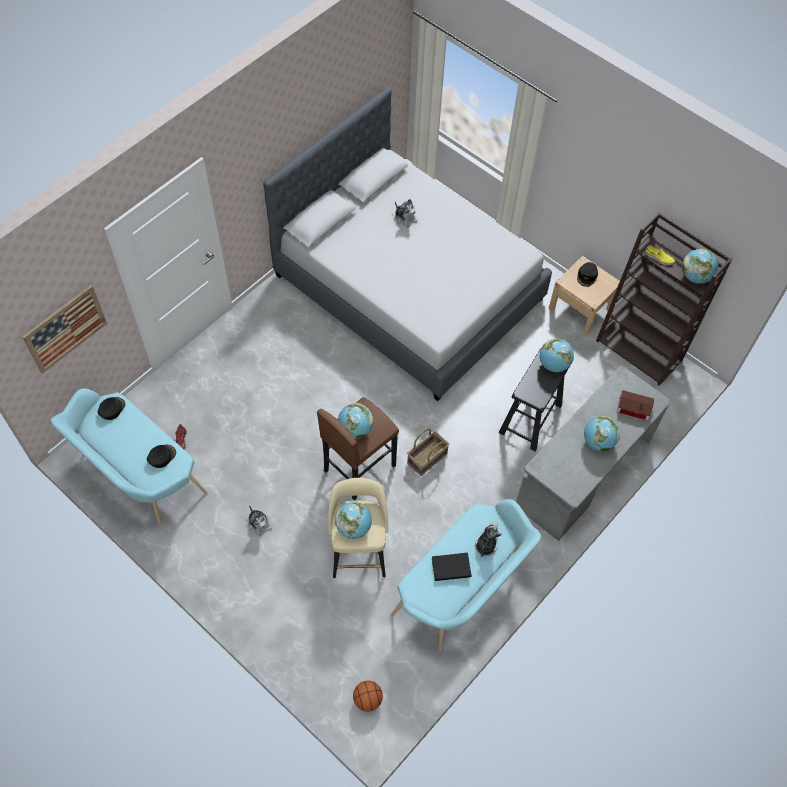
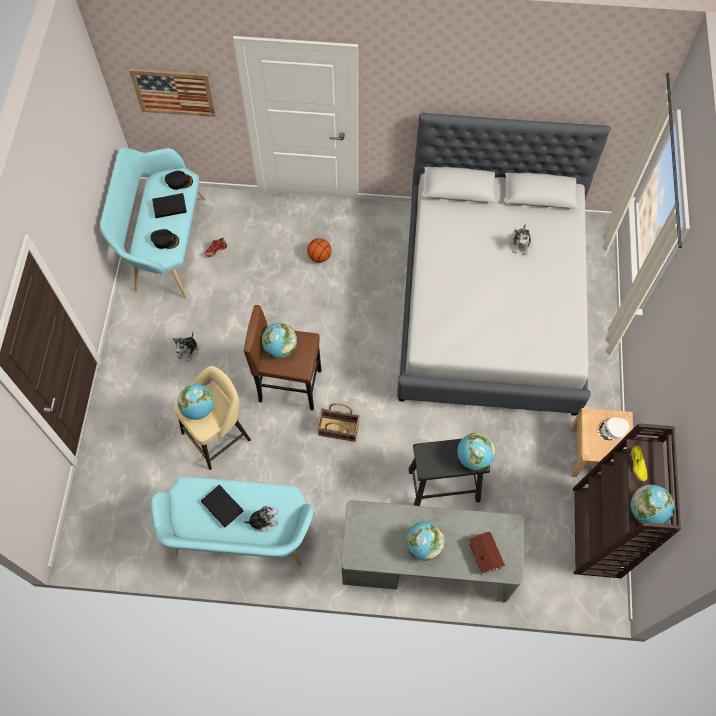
camera: 55 degrees right, 5 degrees up
(130, 431) = (170, 206): none -> black book
(367, 699) = (99, 527): basketball -> basketball (319, 256)
(587, 276) = (613, 430): black cap -> white cap

